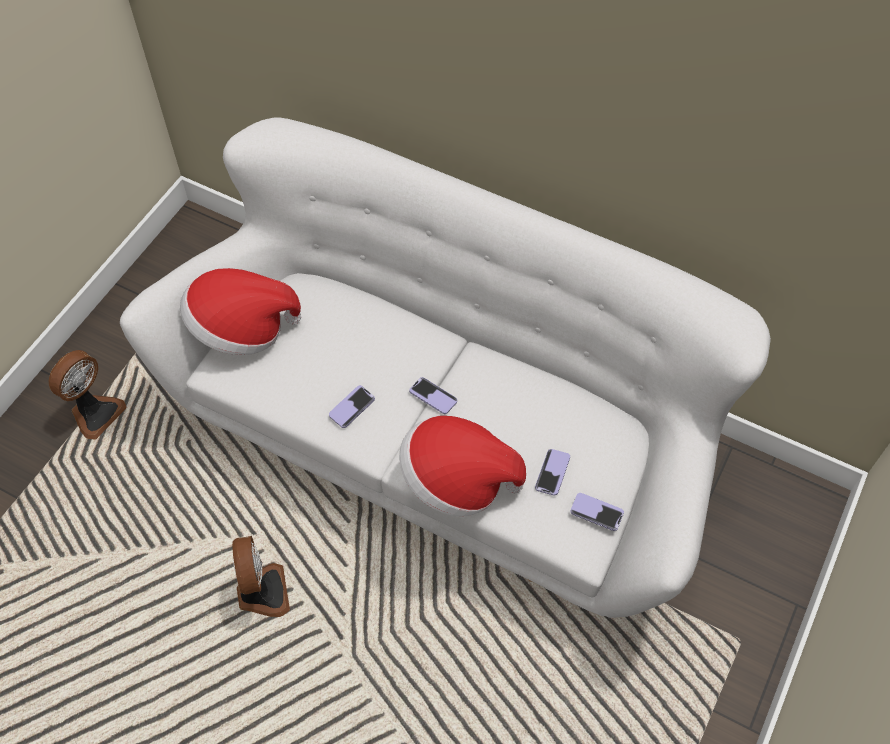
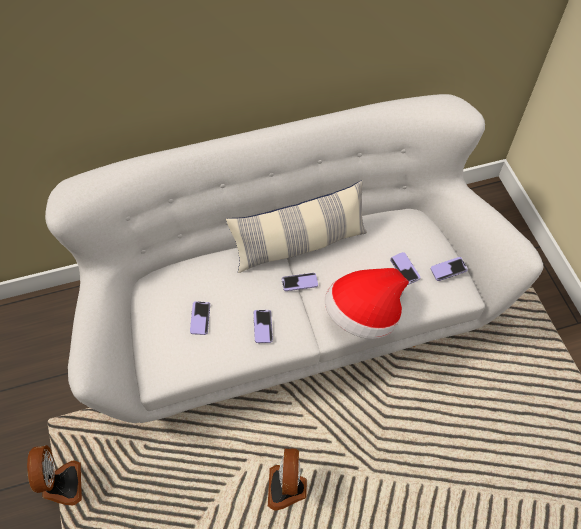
camera: 45 degrees left, 0 degrees up
(241, 329) = (144, 339): hat -> none
(262, 593) = (287, 488): fan -> fan turned 120 degrees counterclockwise
(307, 352) = (200, 318): none -> phone
(477, 361) = (300, 245): none -> pillow

